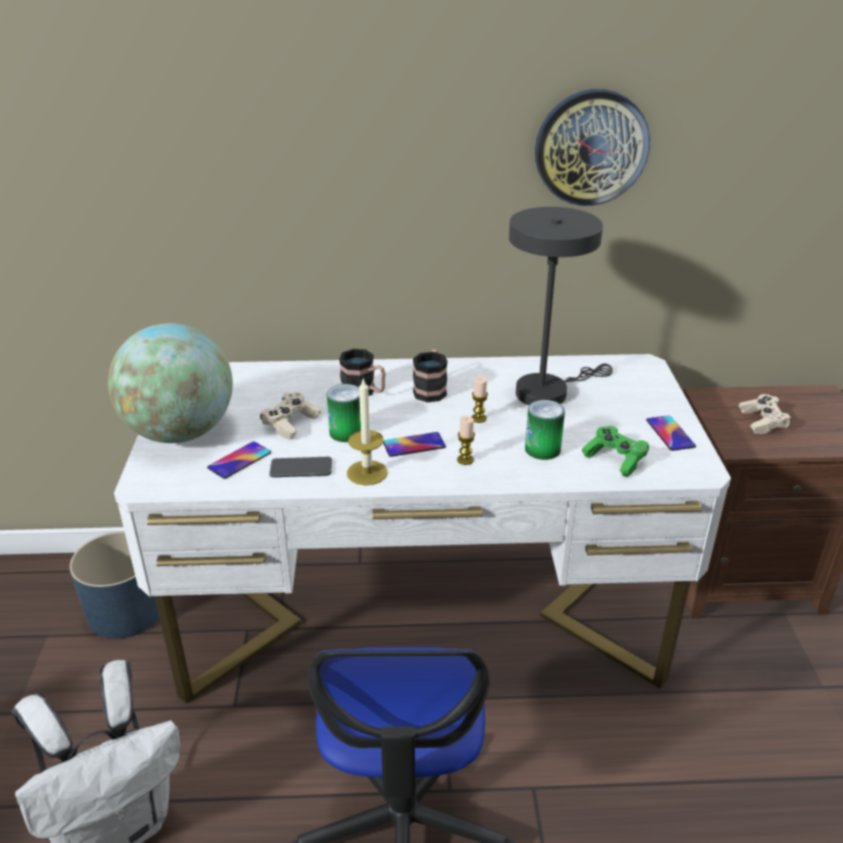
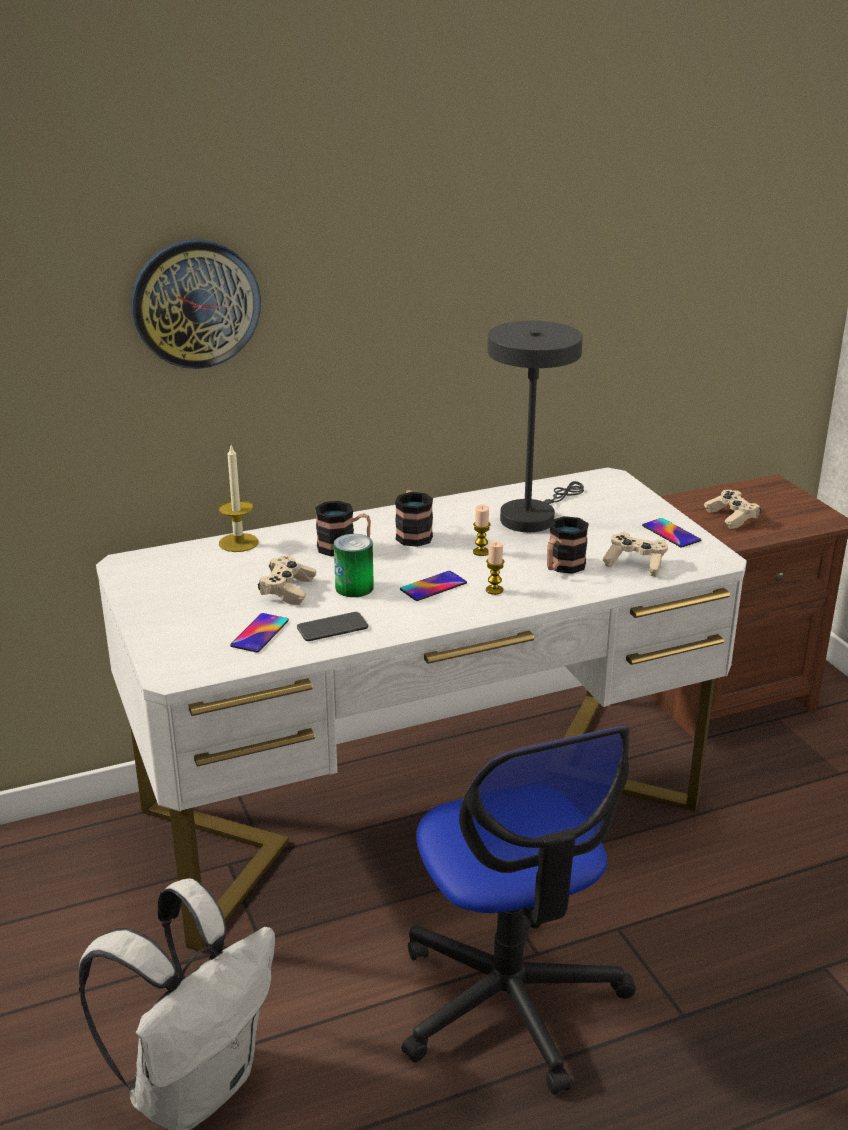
camera: 20 degrees left, 5 degrees down
(126, 611) = (66, 880): blue planter -> none
(180, 432) = (170, 620): globe -> none
(367, 473) = (404, 619): candle -> candle (238, 542)
(542, 449) = (562, 567): can -> mug
(591, 148) = (536, 259): wall clock -> wall clock (195, 303)
(615, 459) = (635, 564): green game controller -> beige game controller

